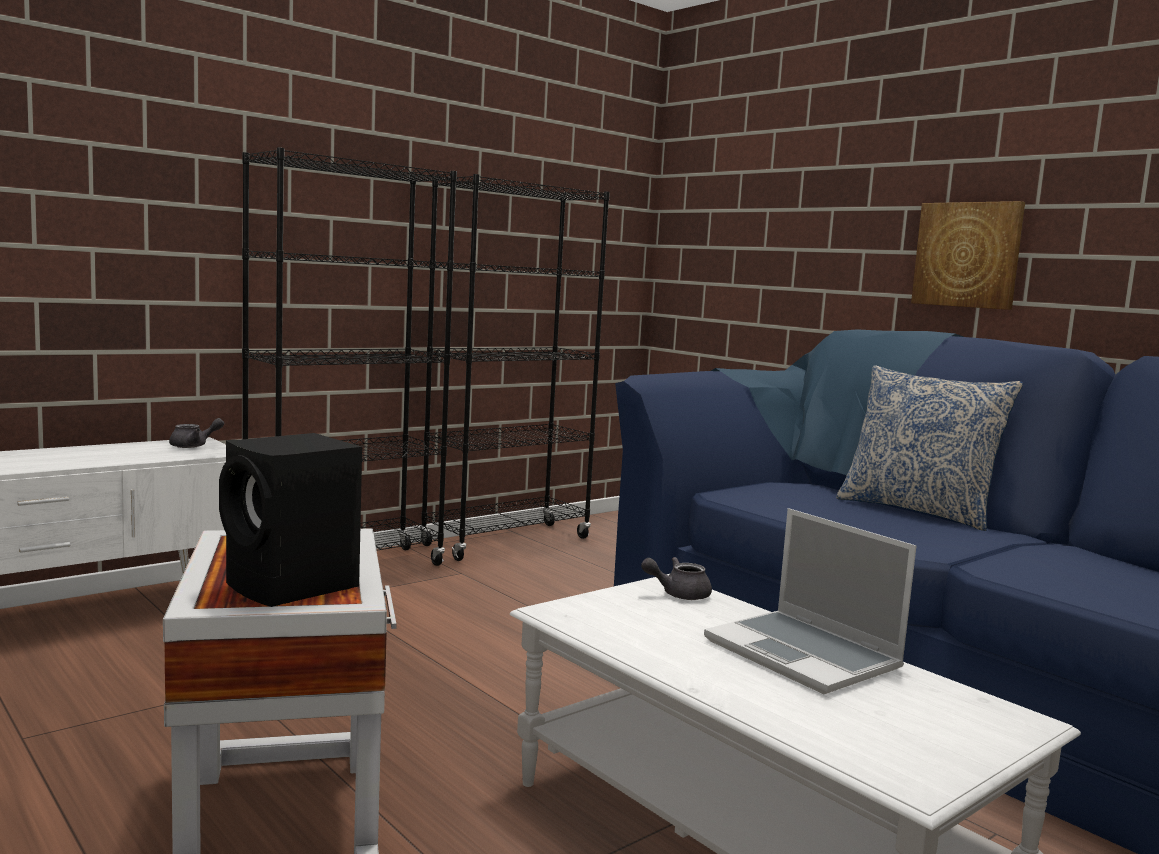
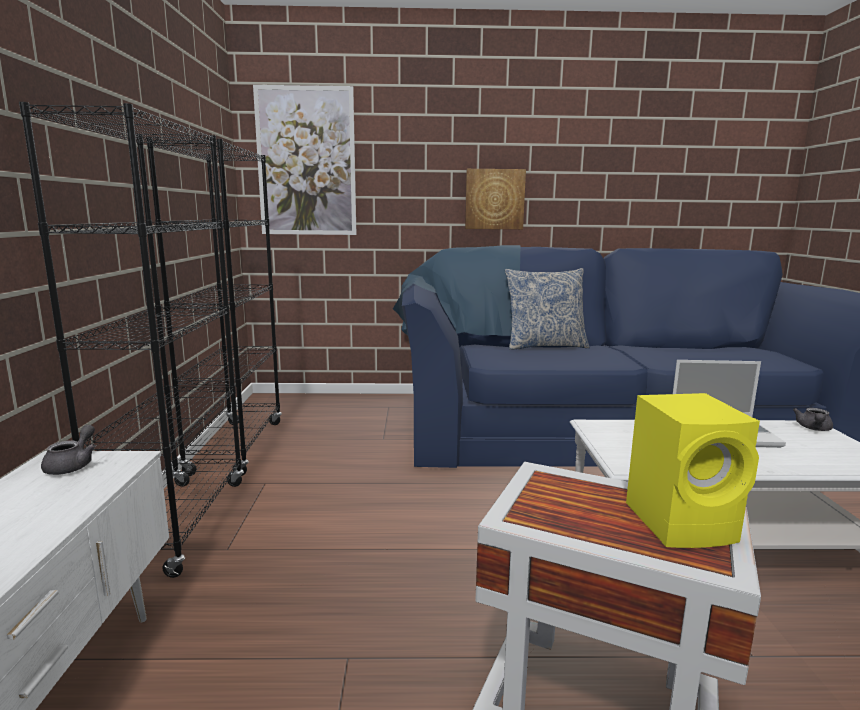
camera: 50 degrees left, 5 degrees up
(293, 587) = (683, 523): black speaker -> yellow speaker
(678, 594) = (614, 428): grey teapot -> grey teapot (813, 429)
(722, 201) = (306, 162): none -> picture

